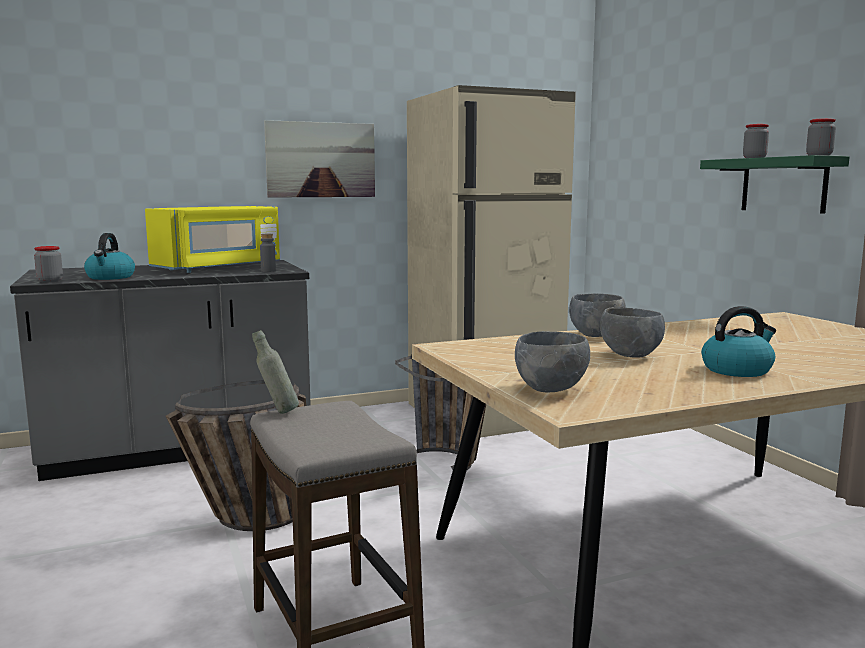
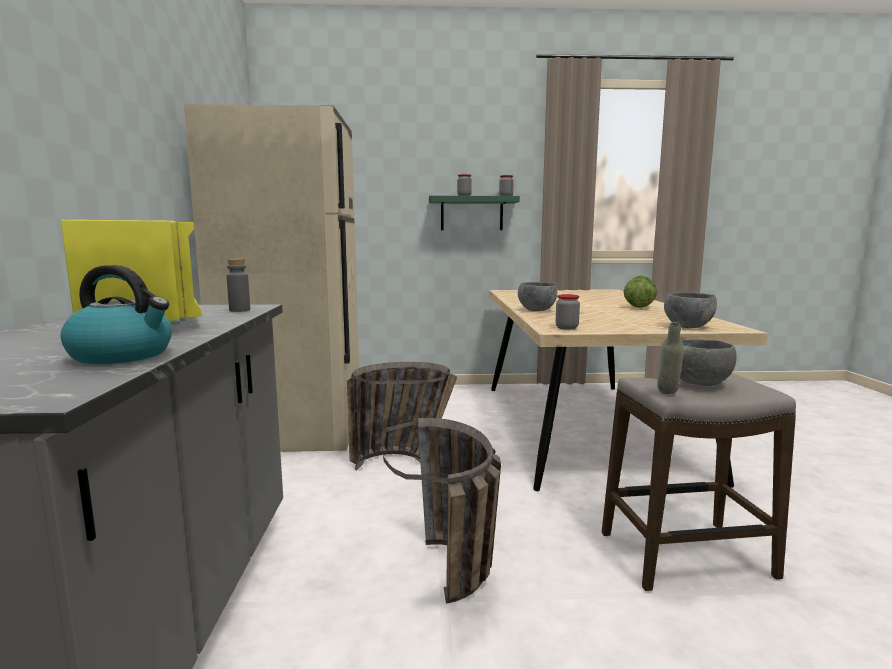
camera: 70 degrees left, 0 degrees up
(50, 281) = (70, 385): jar -> jar (566, 328)
(321, 160) = (123, 162): picture -> none
(630, 355) = (598, 312): grey bowl -> grey bowl (700, 384)
(737, 370) = (637, 307): kettle -> lettuce

